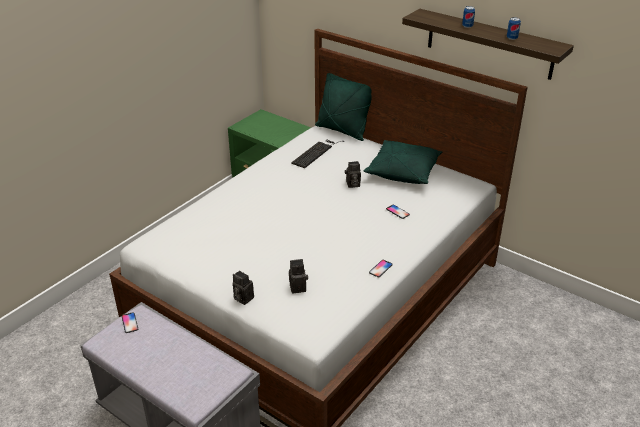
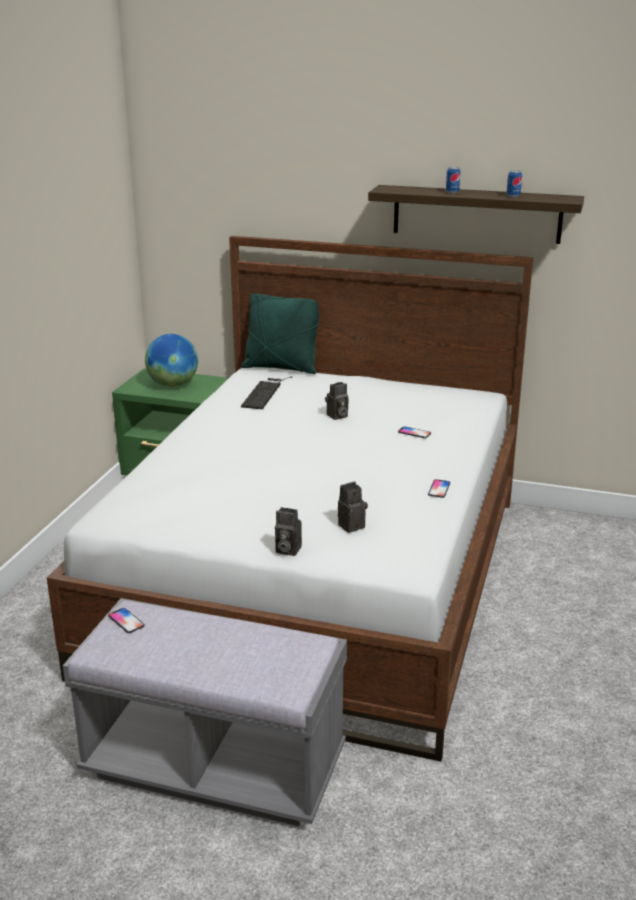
camera: 20 degrees left, 10 degrees down
(270, 128) = (172, 385): none -> globe
(403, 171) = (388, 395): green pillow -> none

